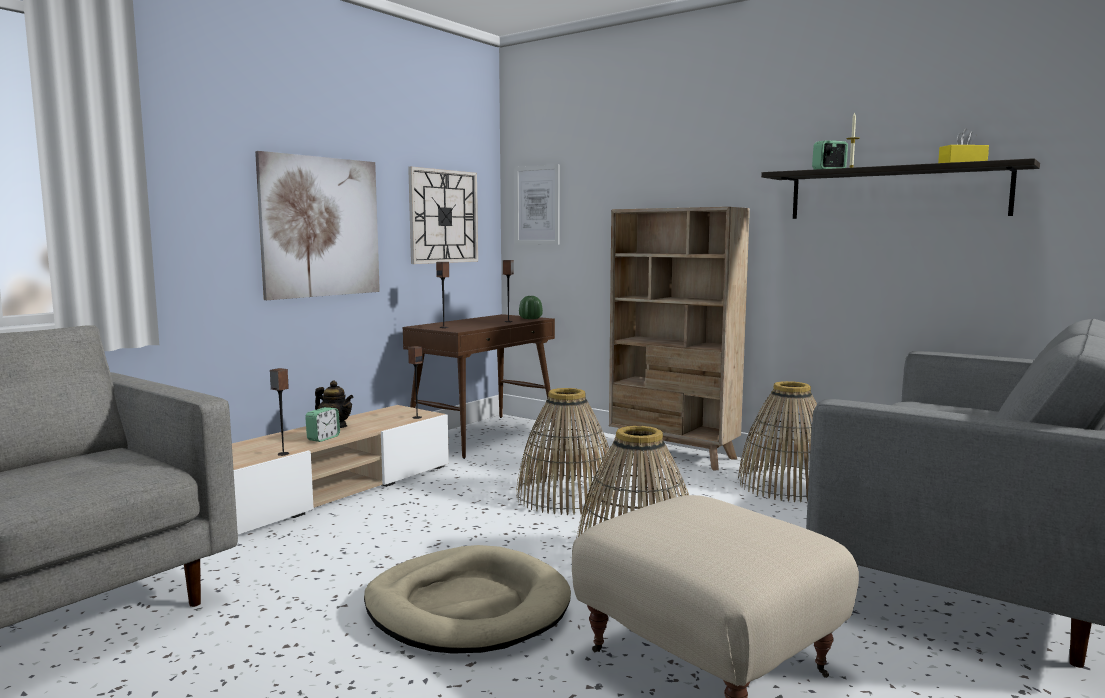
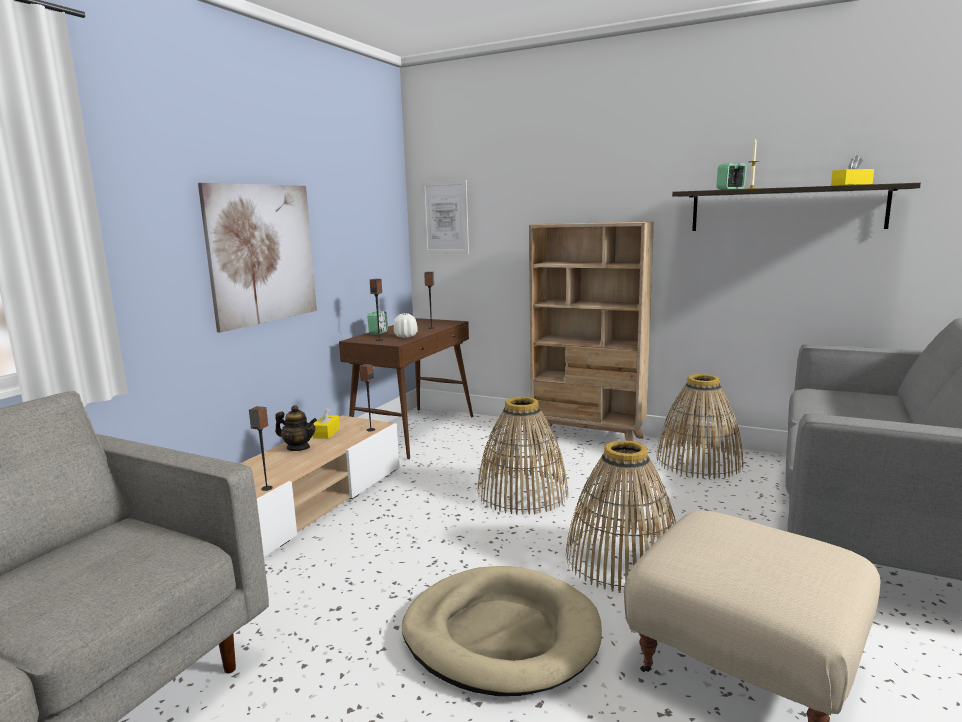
camera: 10 degrees left, 5 degrees up
(323, 438) = (295, 464): alarm clock -> alarm clock (378, 333)
(371, 417) = (326, 433): none -> yellow tissue box
(443, 216) = (364, 233): wall clock -> none
(473, 326) = (405, 336): none -> white vase
(530, 318) = (447, 323): green vase -> none

